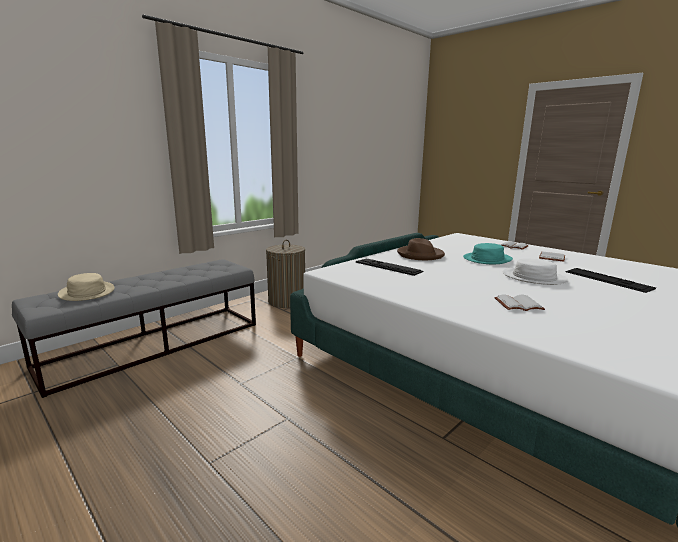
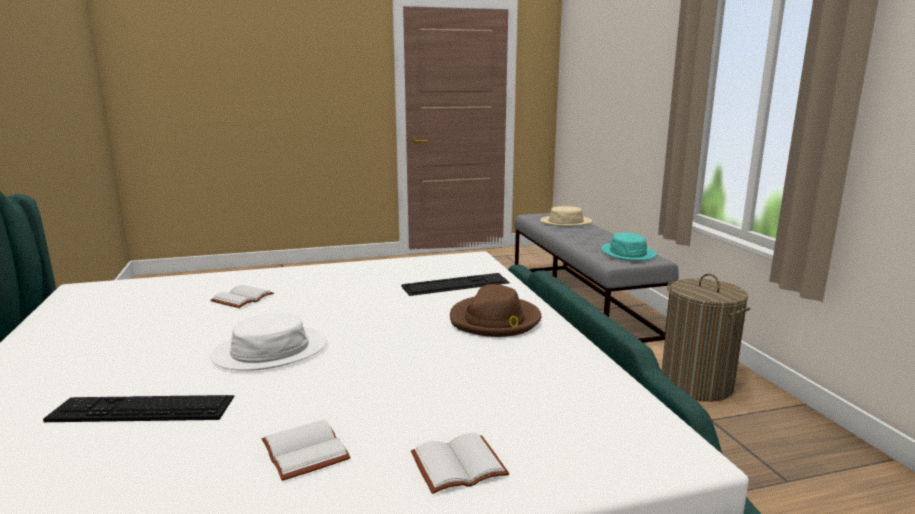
camera: 120 degrees right, 0 degrees up
(487, 259) = (401, 364): turquoise hat -> turquoise hat (628, 253)

